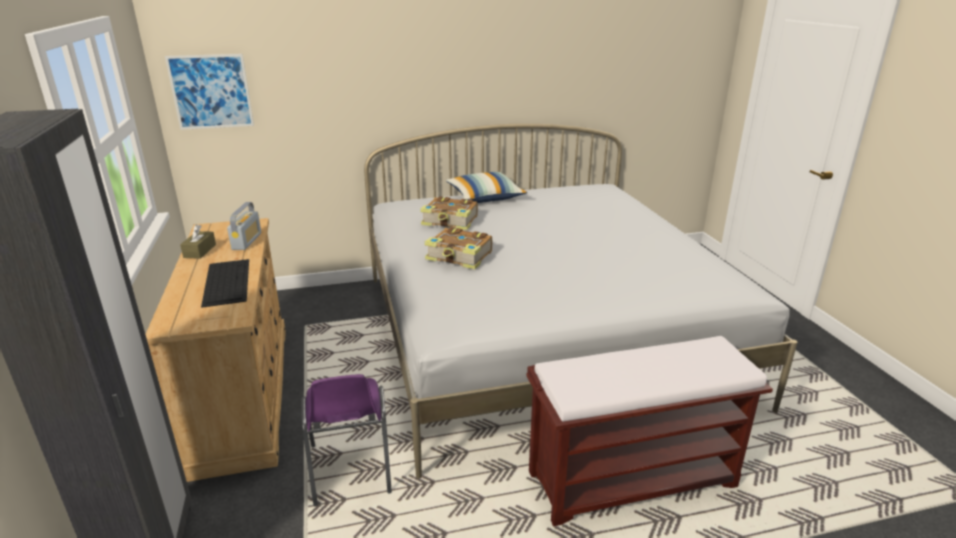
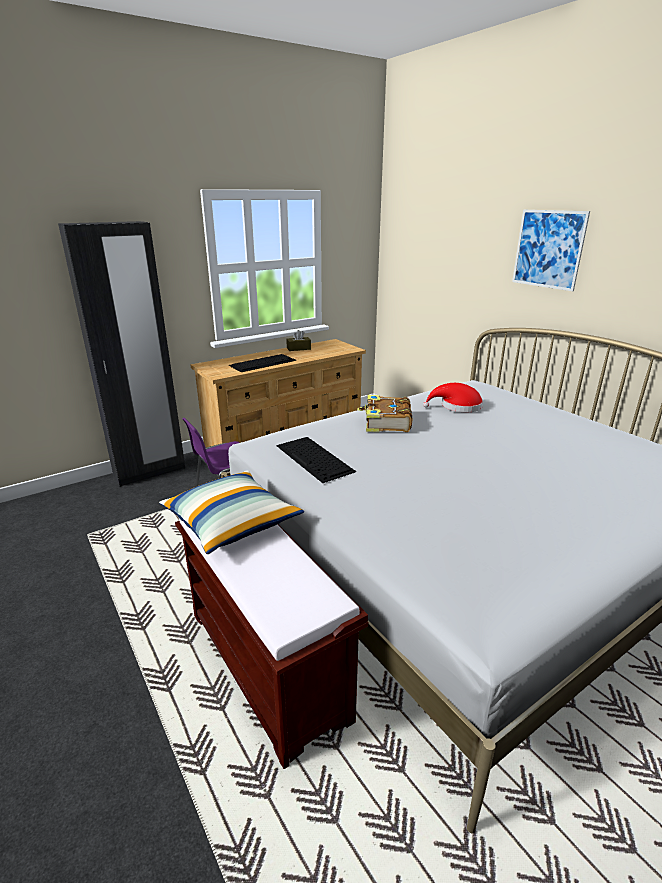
camera: 70 degrees right, 0 degrees up
(211, 92) = (403, 255): picture -> picture (548, 249)
(247, 241) = (322, 354): radio -> none
(450, 221) = (457, 406): book -> red hat
(485, 197) = (544, 411): pillow -> pillow (232, 523)
(515, 304) = (315, 458): none -> keyboard

